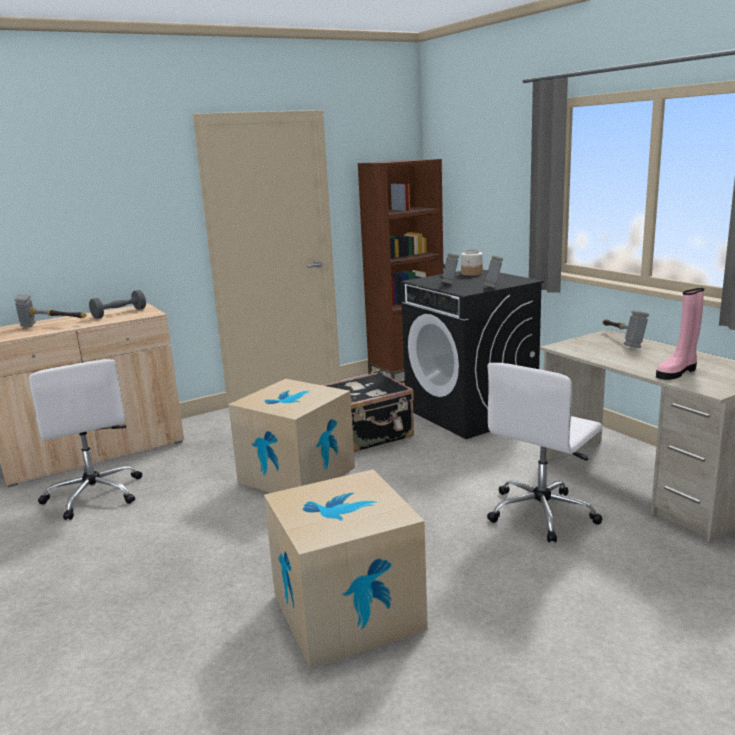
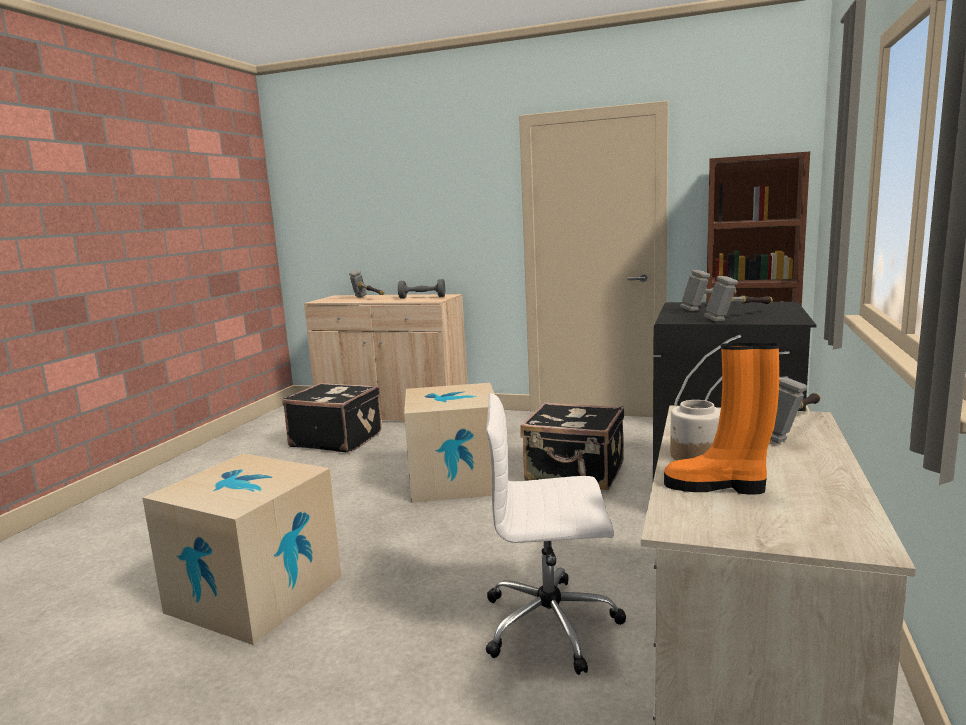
camera: 50 degrees right, 5 degrees down
(94, 495) = (337, 440): white office chair -> black suitcase
(472, 273) = (764, 306): jar -> jar (695, 456)
(677, 372) = (717, 486): pink boot -> orange boot

